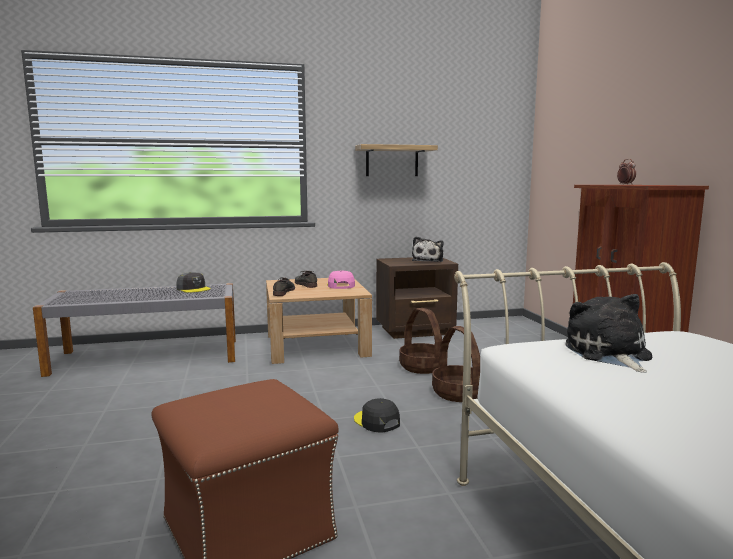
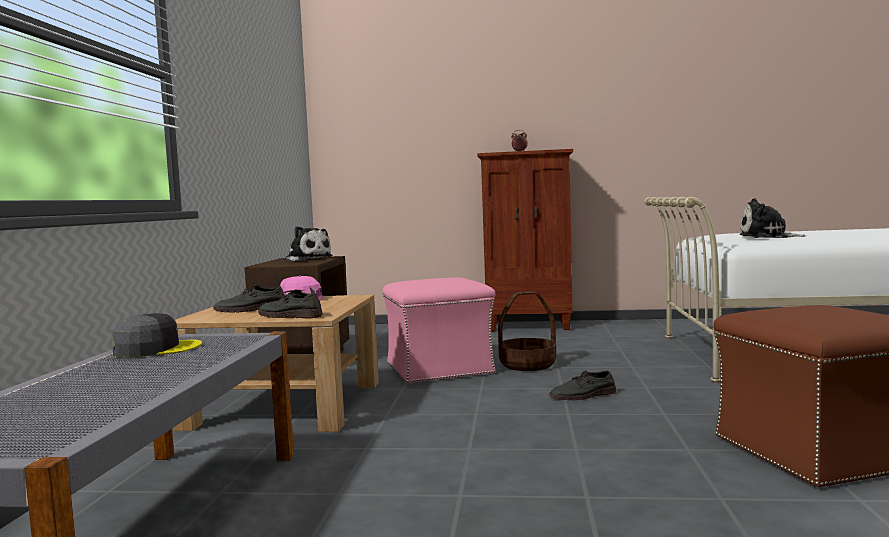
camera: 70 degrees left, 5 degrees down
(376, 421) = (583, 395): black cap -> grey shoe
(392, 161) = (237, 120): shelf -> none
(422, 367) = (440, 368): basket -> pink ottoman

